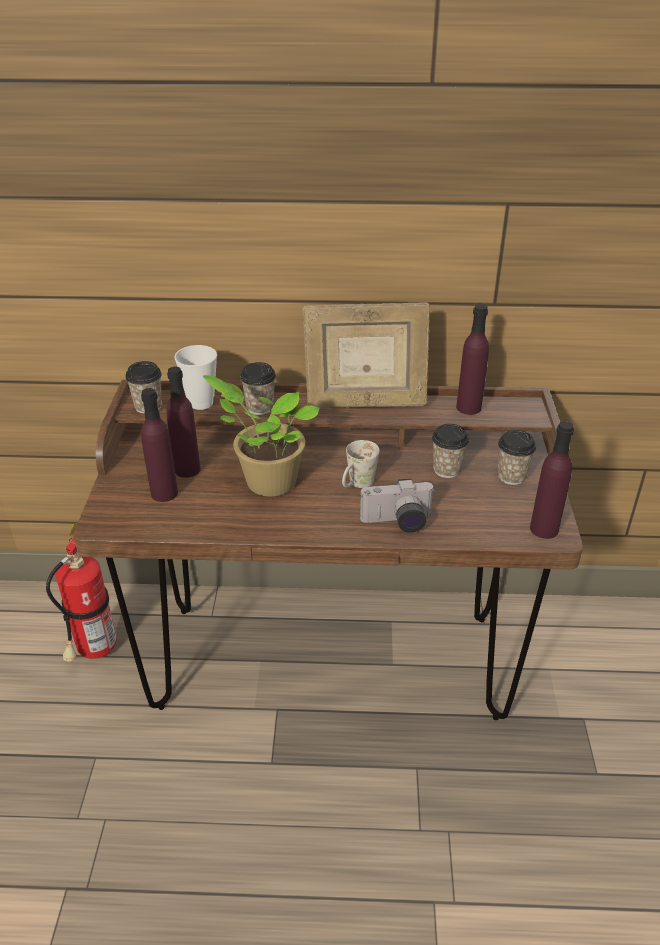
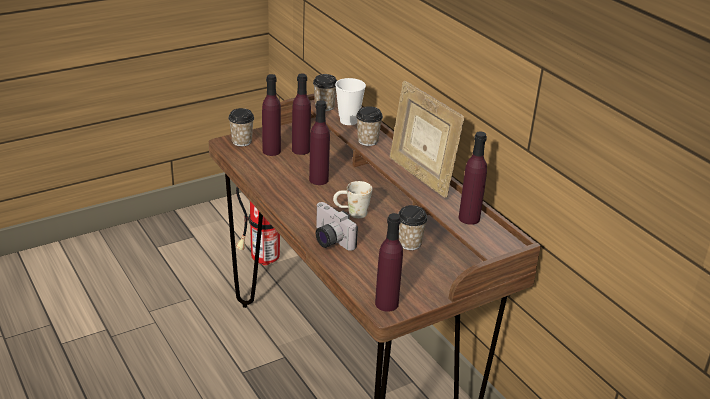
camera: 55 degrees right, 5 degrees down
(267, 481) = (318, 180): potted plant -> purple bottle
(511, 476) = (434, 274): cup -> cup (242, 141)

